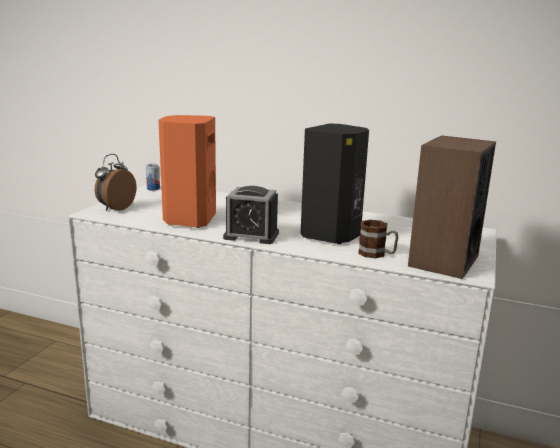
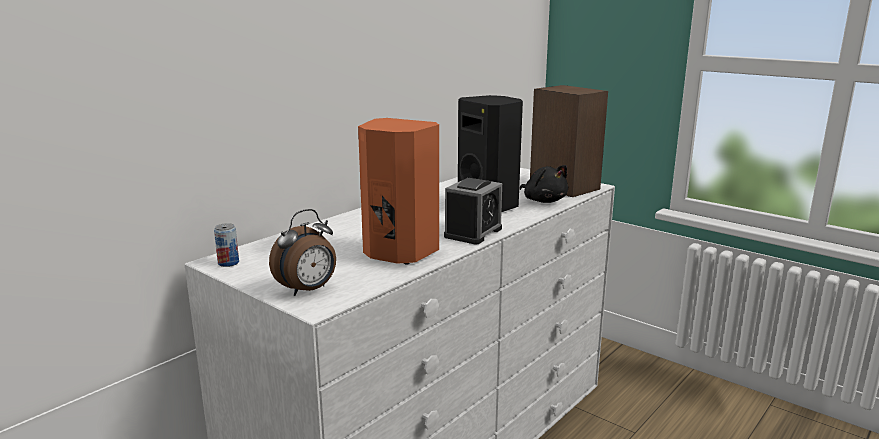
camera: 70 degrees left, 0 degrees up
(115, 208) = (308, 290): alarm clock -> alarm clock turned 90 degrees counterclockwise
(377, 254) = (544, 200): mug -> black plush toy

